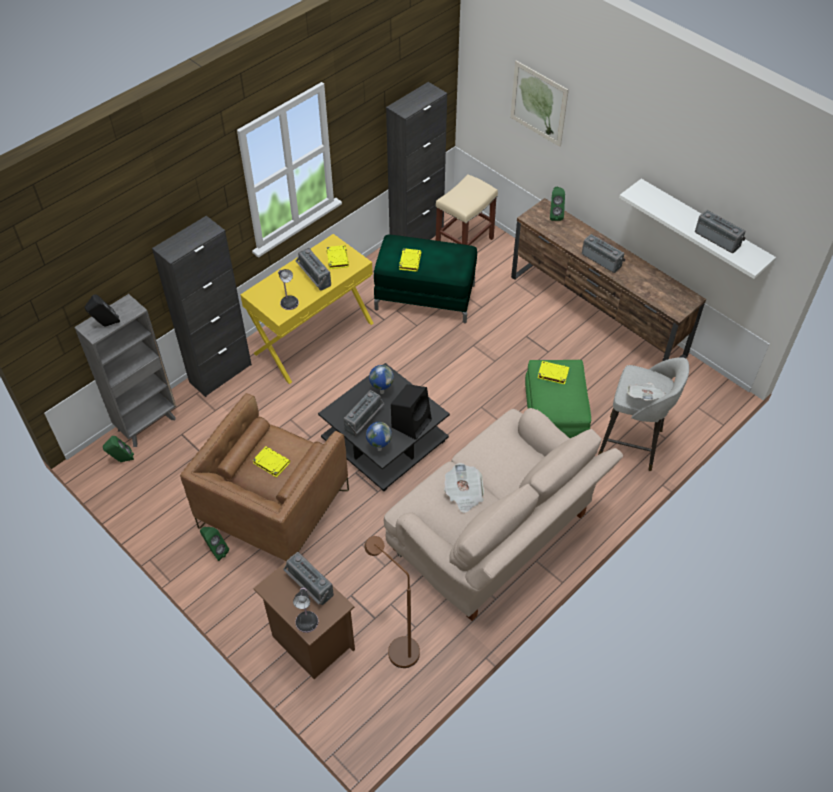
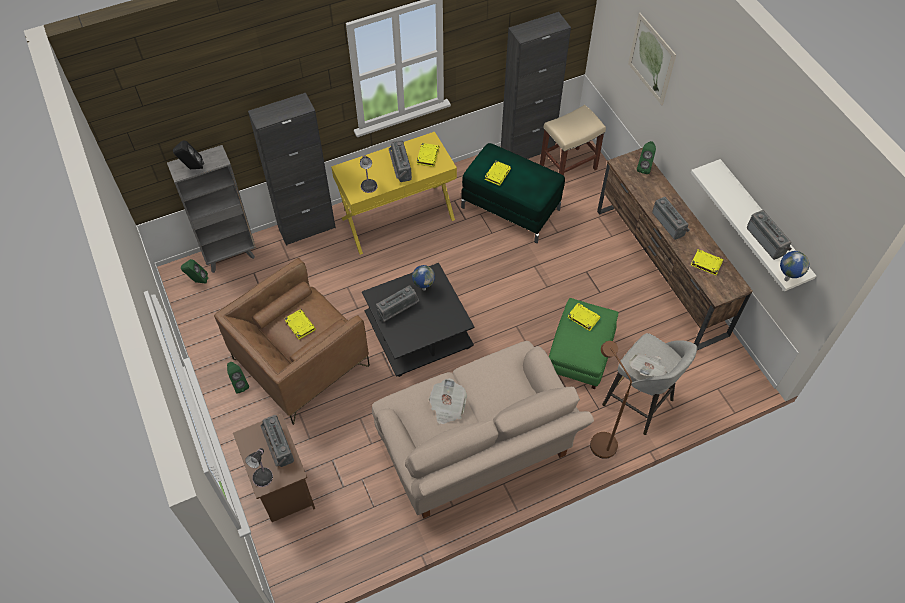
camera: 20 degrees right, 5 degrees up
(379, 449) = (399, 340): globe -> globe (786, 279)
(397, 647) = (351, 519): brown floor lamp -> brown floor lamp (599, 439)
(411, 422) = (437, 325): black speaker -> none
(652, 286) = (706, 263): none -> yellow book

